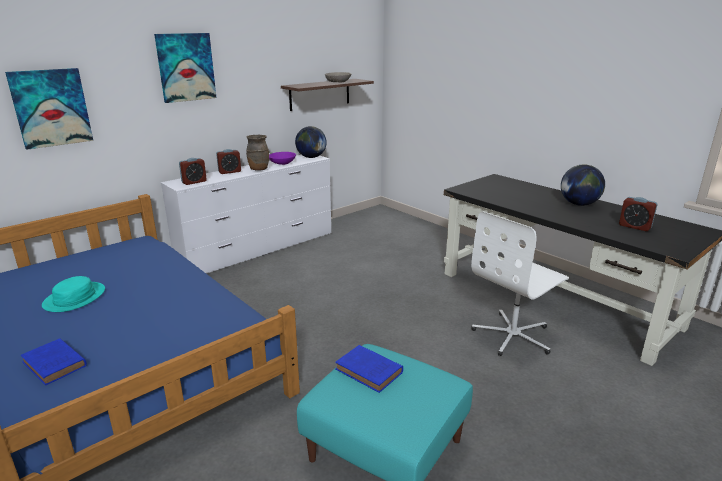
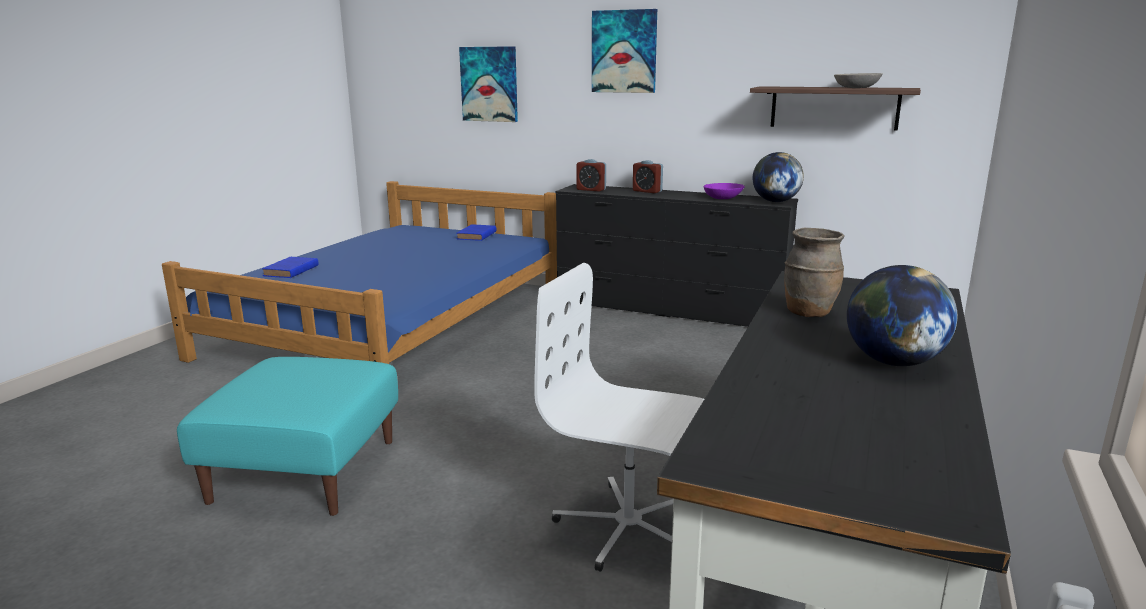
camera: 65 degrees right, 5 degrees down
(75, 298) = (393, 250): turquoise hat -> none
(258, 169) = (678, 196): brown vase -> brown vase (809, 313)
(259, 249) = (668, 310): white dresser -> black dresser
(370, 372) = (321, 371): blue book -> blue book (476, 236)
(634, 226) = (826, 418): alarm clock -> none

